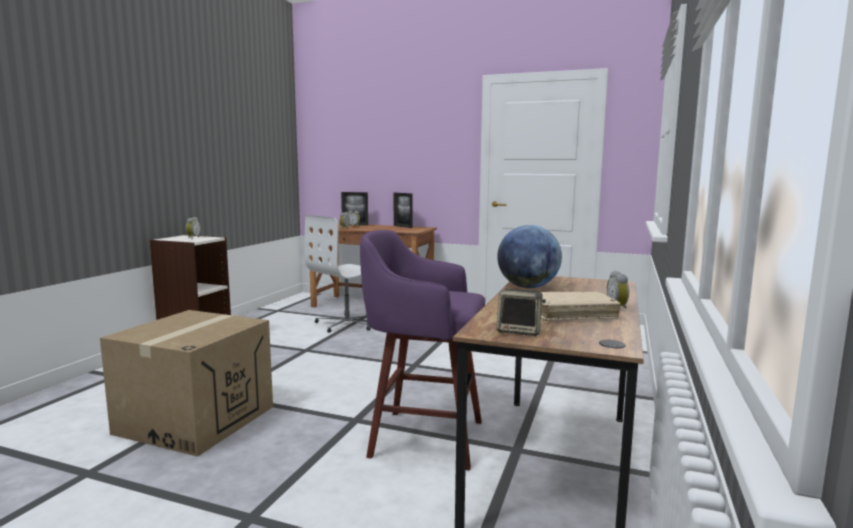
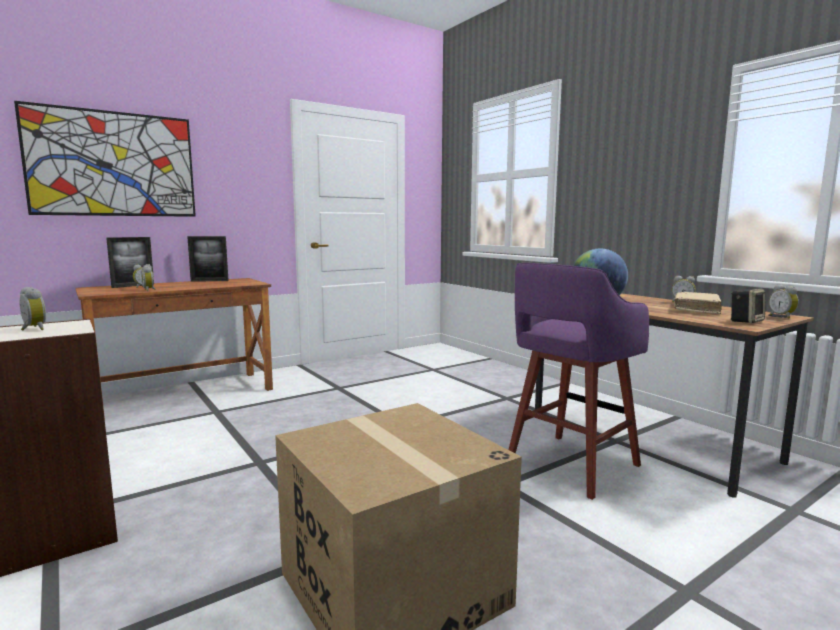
camera: 55 degrees left, 0 degrees up
(348, 323) = (216, 420): white office chair -> none
(358, 143) = (113, 164): none -> picture
(599, 344) = (782, 316): none -> alarm clock

